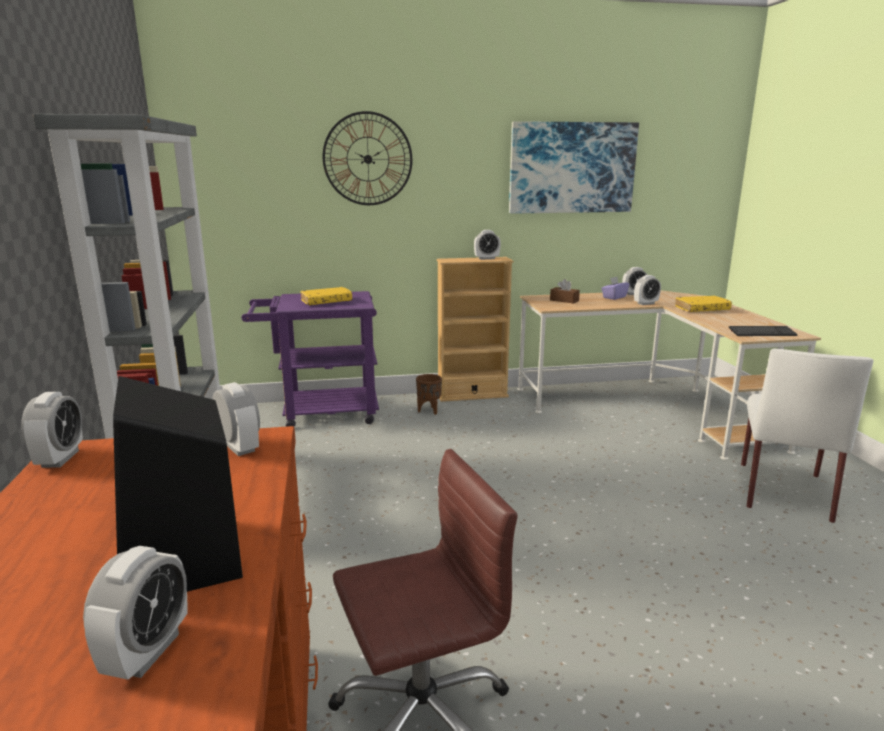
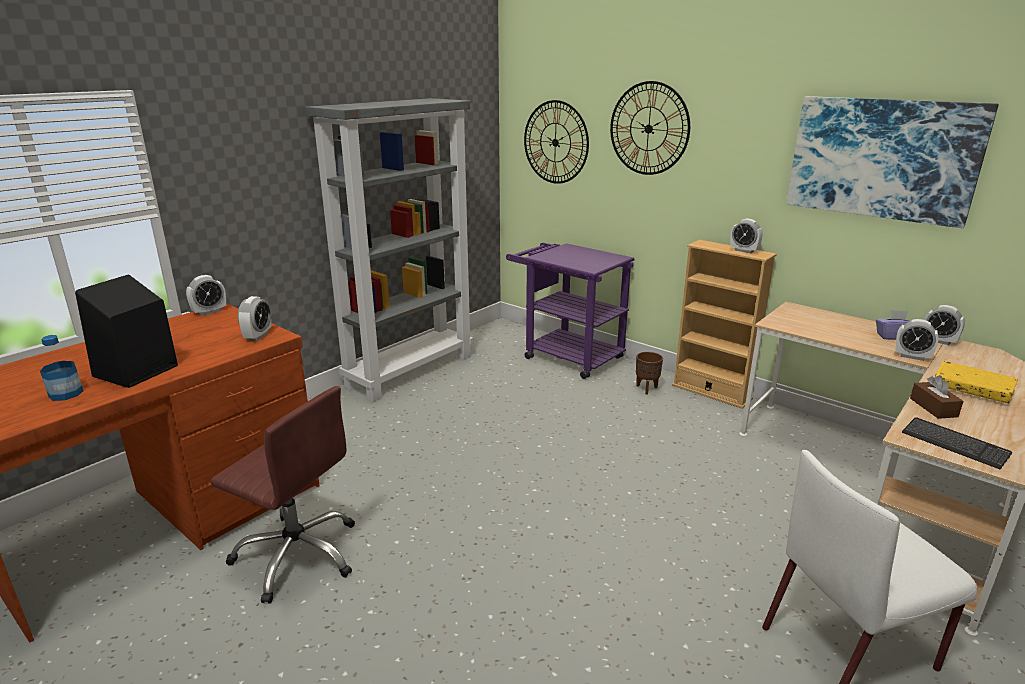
camera: 50 degrees right, 5 degrees up
(147, 652) = (66, 394): alarm clock -> bottle
(250, 183) = (555, 142): none -> wall clock
(326, 301) = (575, 258): yellow book -> none
(564, 300) = (817, 321): brown tissue box -> brown tissue box (933, 407)

